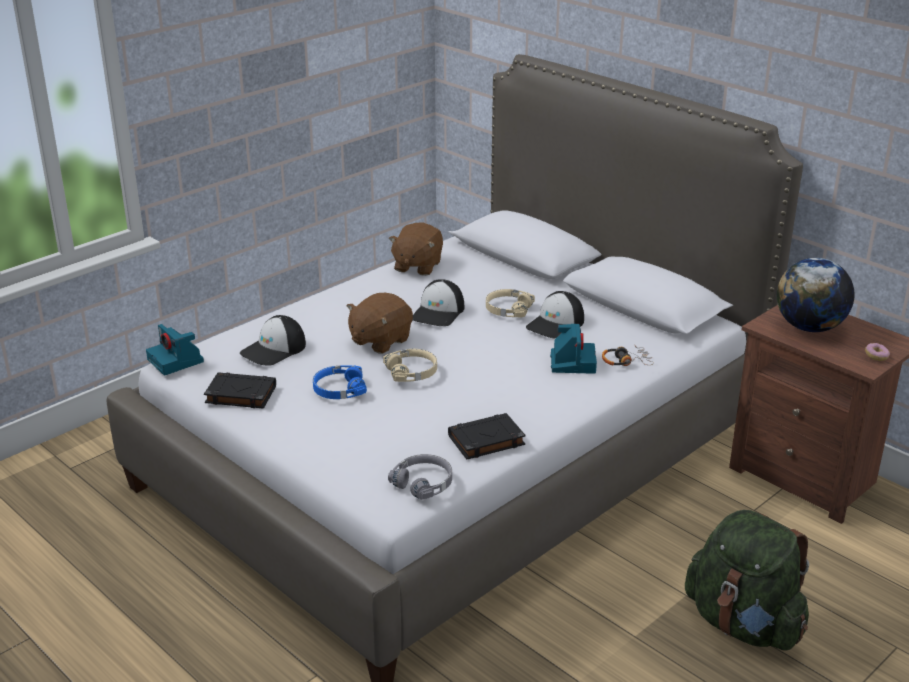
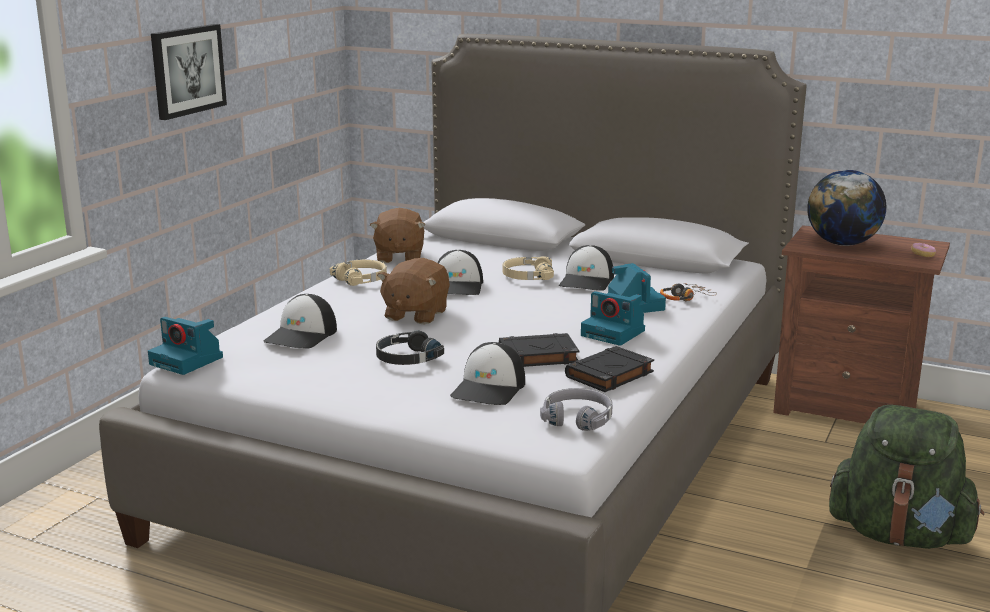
camera: 20 degrees left, 10 degrees down
(240, 395) = (293, 378): black book -> black book (537, 356)
(250, 85) = (187, 70): none -> picture
(339, 389) = (406, 358): blue headphones -> black headphones
(378, 436) = (489, 389): none -> cap
(412, 372) = (475, 333): beige headphones -> beige headphones (361, 279)
(528, 393) = (614, 333): none -> camera

